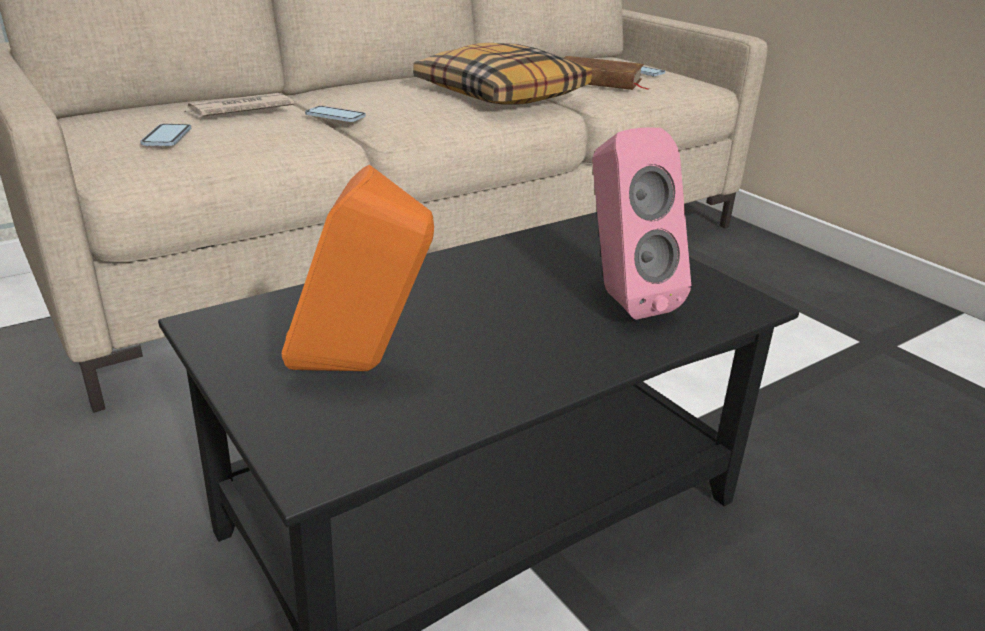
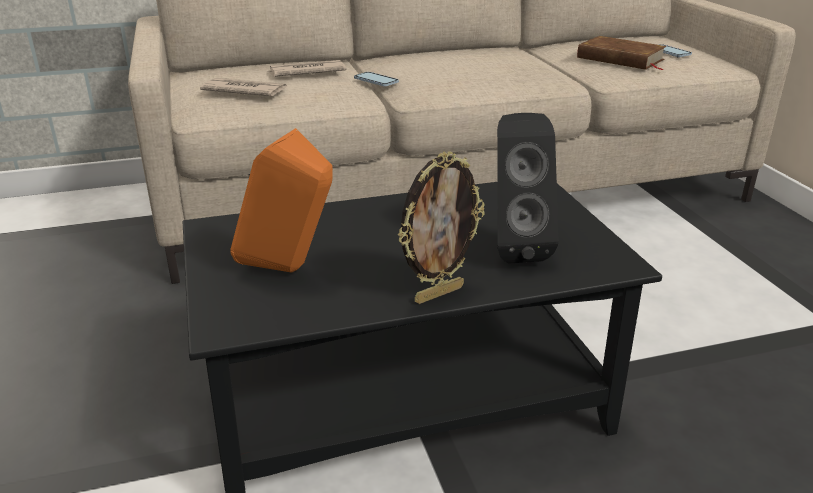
camera: 20 degrees right, 0 degrees up
(167, 137) = (244, 91): phone -> newspaper
(501, 94) = (523, 68): pillow -> none
(575, 370) = (438, 293): none -> picture frame
(622, 300) = (514, 248): pink speaker -> black speaker

